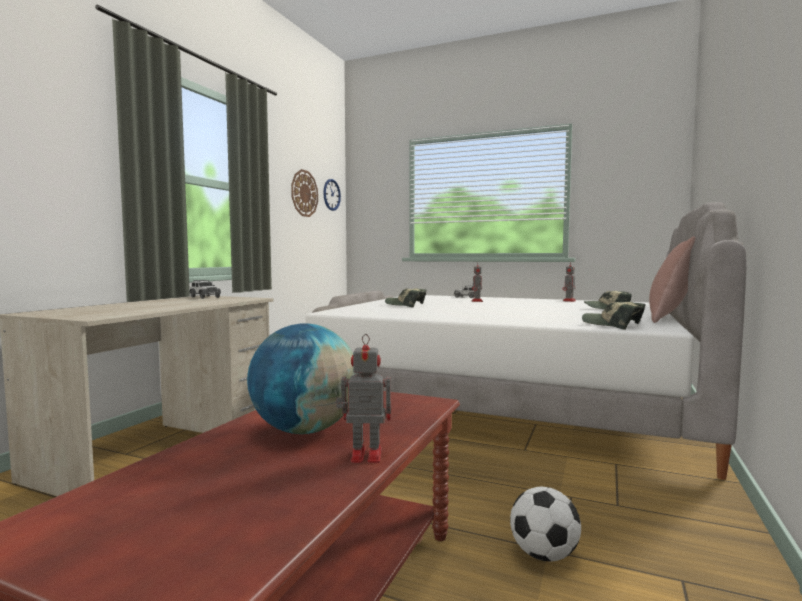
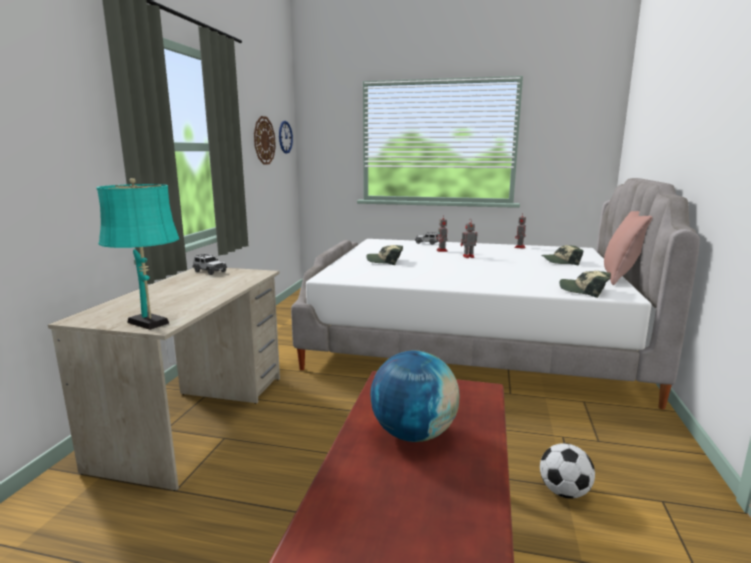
camera: 10 degrees left, 10 degrees up
(88, 316) = (150, 323): none -> turquoise table lamp
(364, 455) = (481, 459): toy robot -> toy robot (467, 256)

